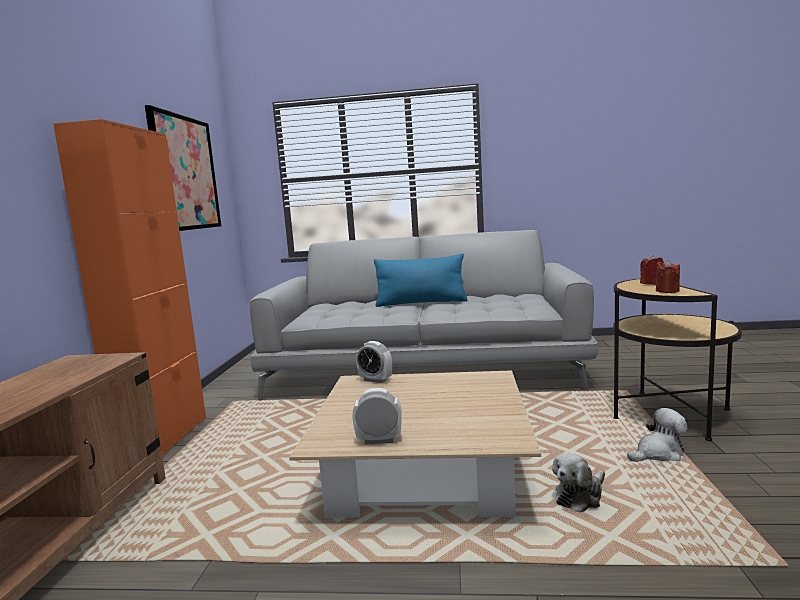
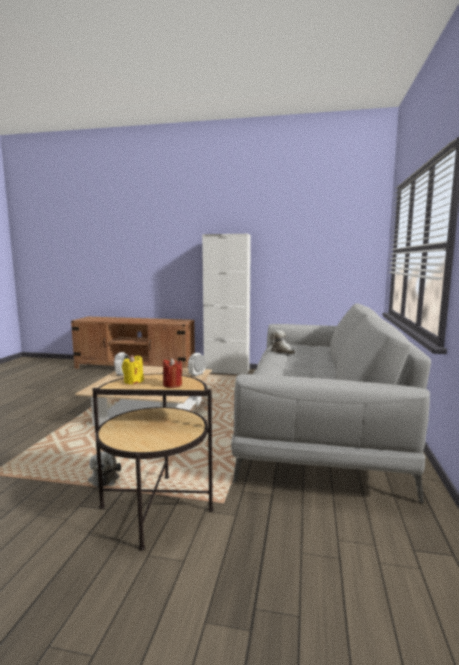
camera: 95 degrees right, 0 degrees up
(164, 438) = (226, 371): orange cabinet -> white cabinet
(185, 173) = (311, 248): picture -> none
(421, 303) = (316, 366): blue pillow -> none
(580, 497) = (91, 443): plush toy -> plush toy (282, 351)
(667, 291) = (133, 381): red candle -> yellow candle

